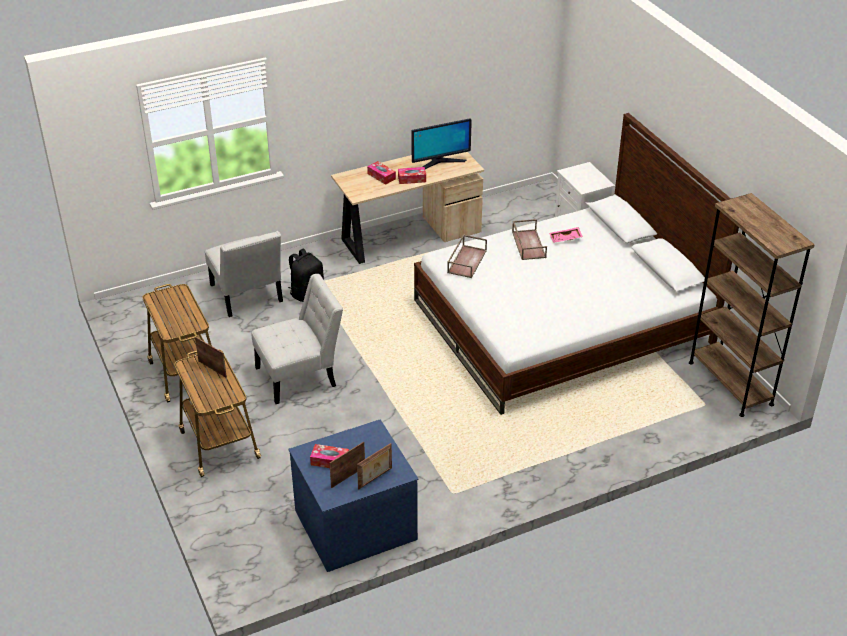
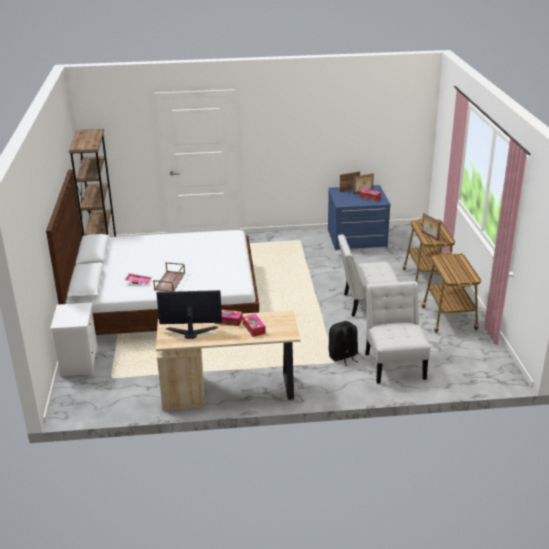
camera: 160 degrees left, 10 degrees down
(466, 261) = (225, 277): brown tray -> none

